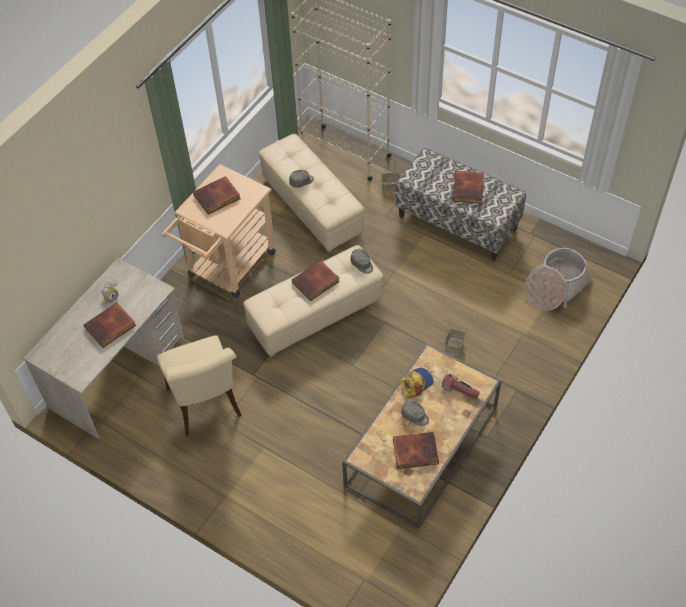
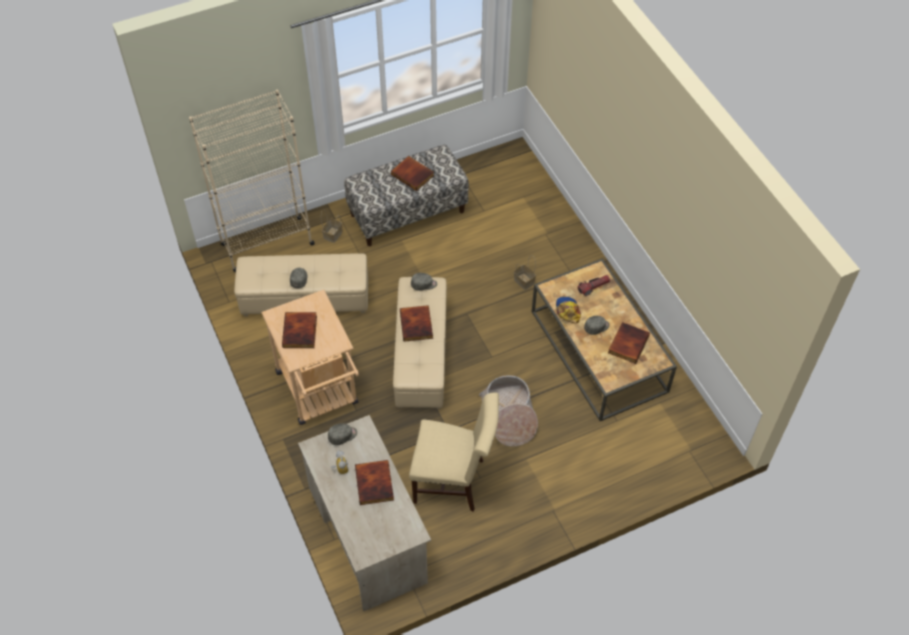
camera: 60 degrees left, 0 degrees up
(142, 282) = (342, 436): none -> grey cap
(555, 287) = (518, 191): basket -> basket (509, 417)

